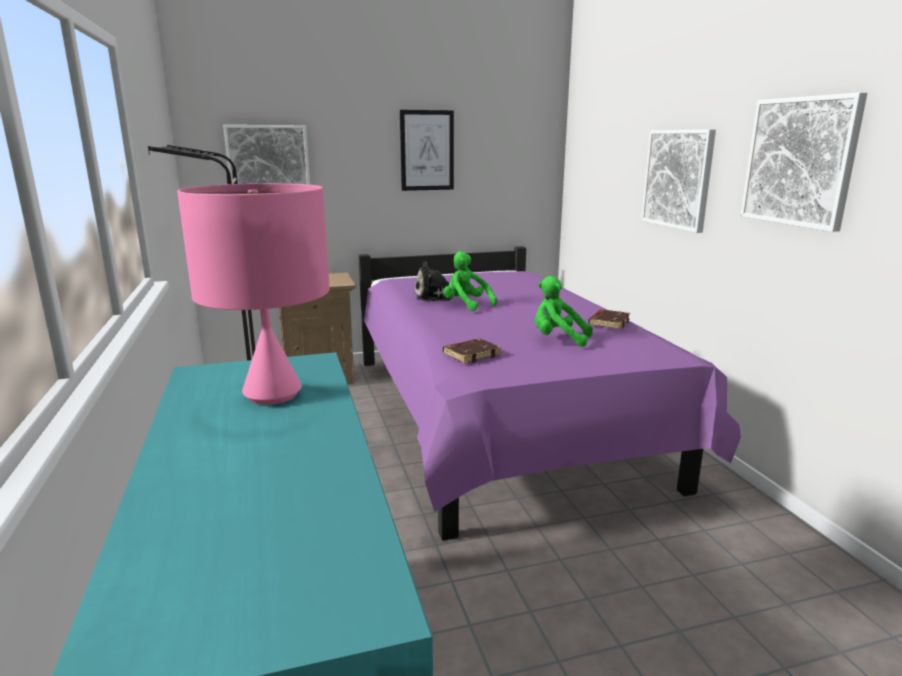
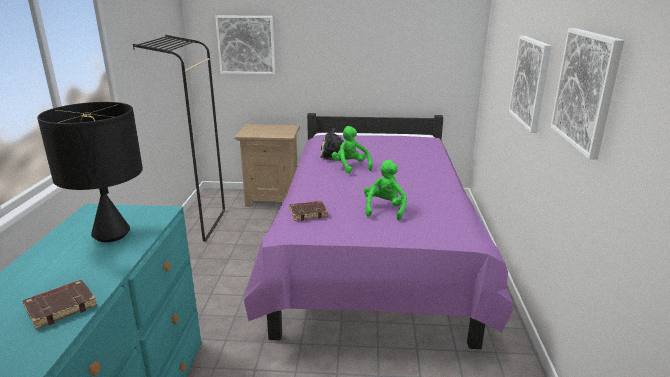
camera: 20 degrees right, 5 degrees up
(273, 395) = (111, 235): pink table lamp -> black table lamp
(427, 150) = (365, 35): picture -> none
(558, 339) = (384, 209): green plush toy -> green plush toy turned 60 degrees clockwise
(608, 322) = (442, 198): brown book -> brown book (61, 306)

